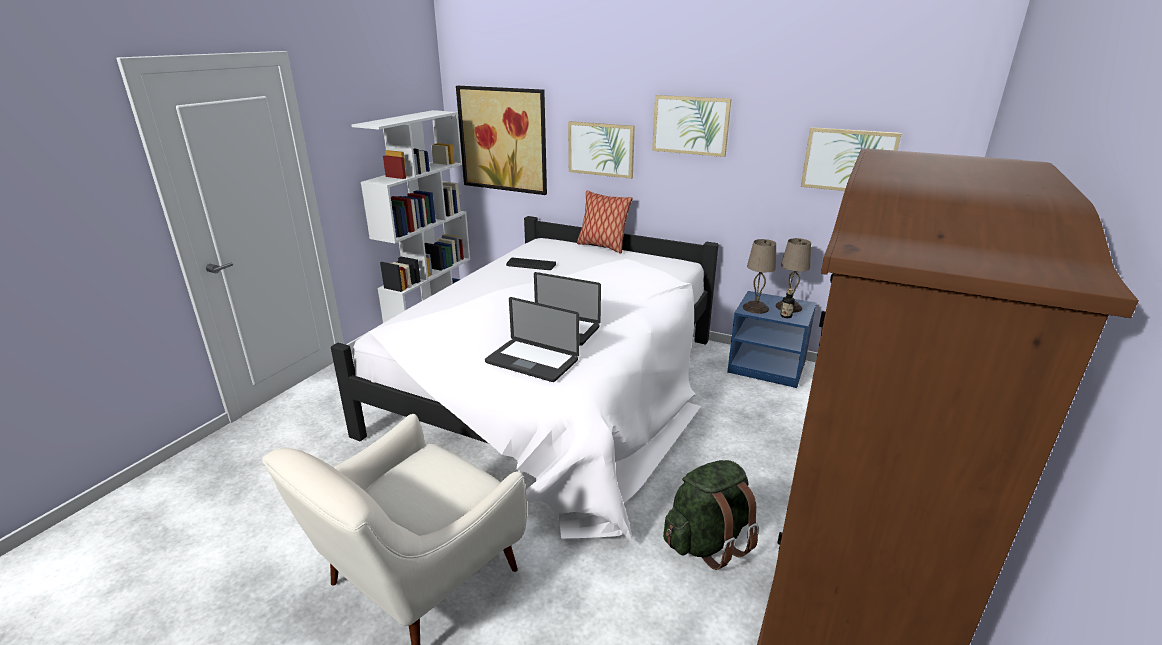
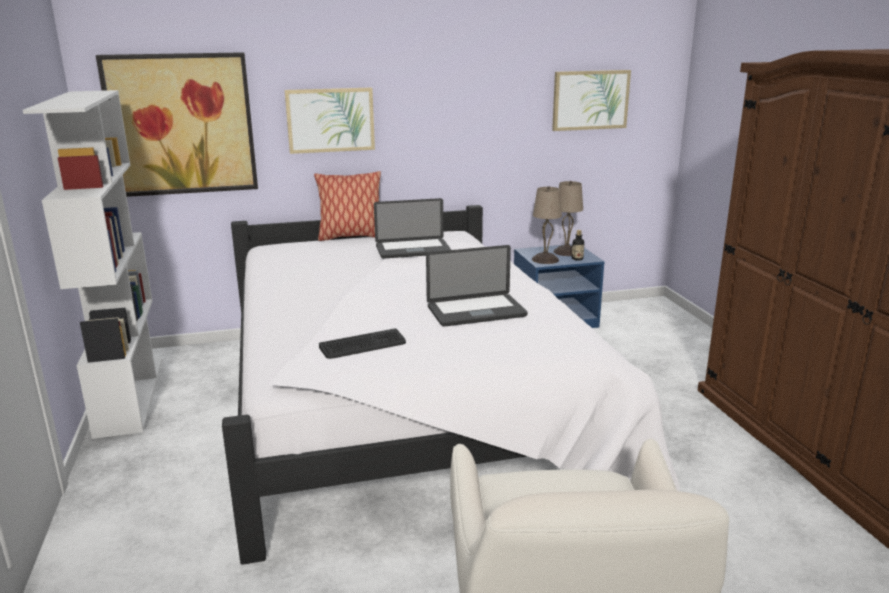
camera: 40 degrees left, 5 degrees down
(530, 265) = (312, 270): keyboard -> keyboard (363, 345)
(532, 361) = (513, 343): laptop -> laptop (413, 250)
(690, 125) = (437, 81): picture -> none
(707, 542) = (714, 463): green backpack -> none

